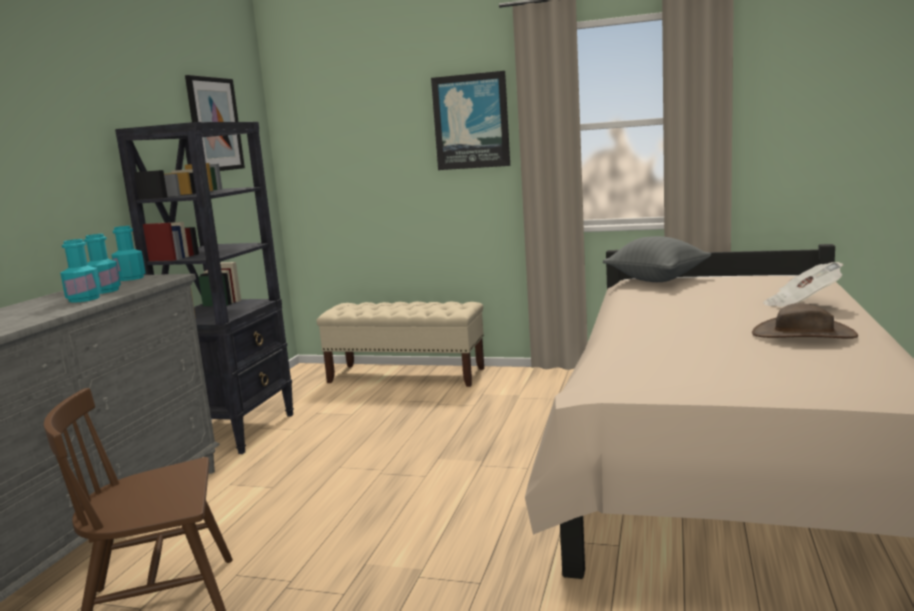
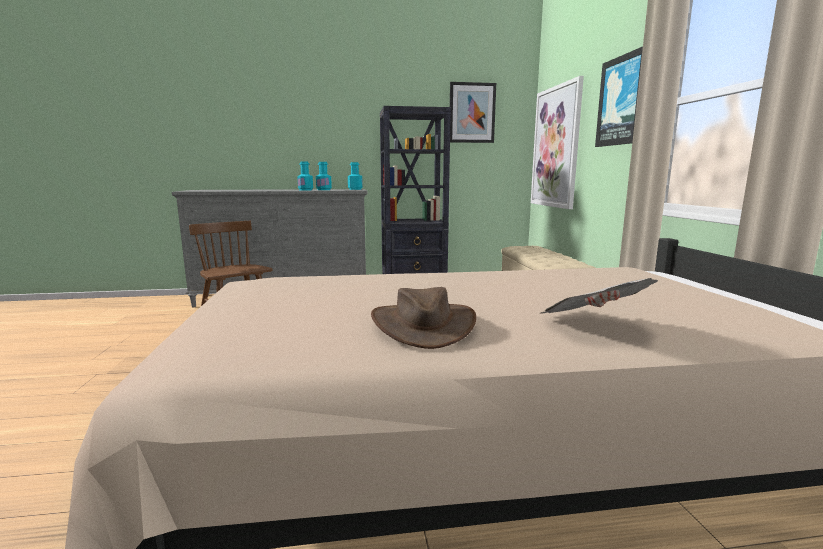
camera: 65 degrees right, 0 degrees up
(341, 170) = (556, 147): none -> picture
(657, 279) = (644, 273): grey pillow -> none

